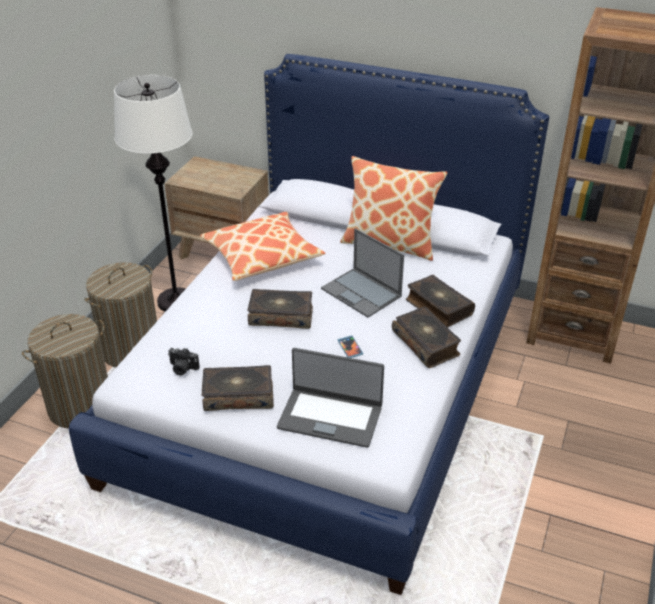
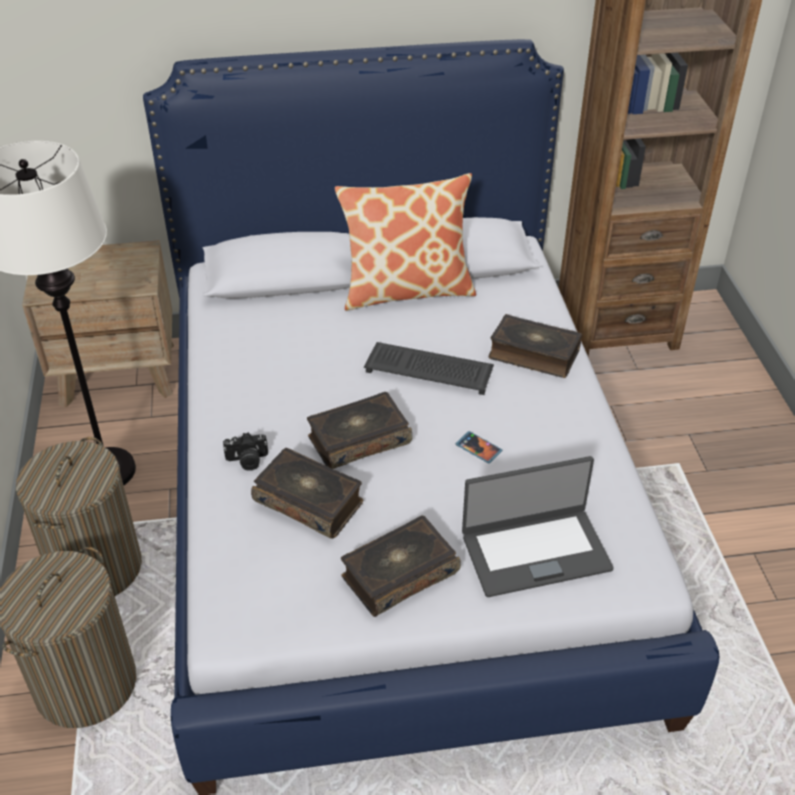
camera: 30 degrees left, 5 degrees up
(182, 368) = (294, 570): camera -> camera (247, 461)
(262, 256) = (259, 365): pillow -> none
(362, 293) = (430, 369): laptop -> keyboard
(426, 343) = (560, 406): book -> book (309, 501)

